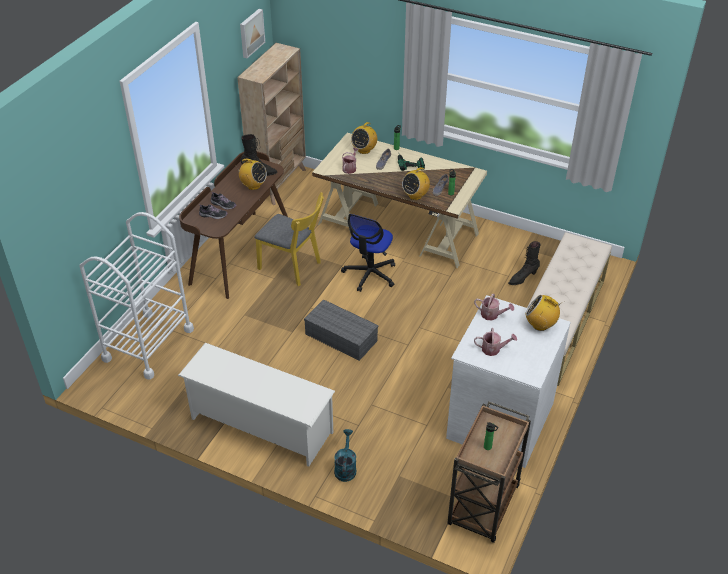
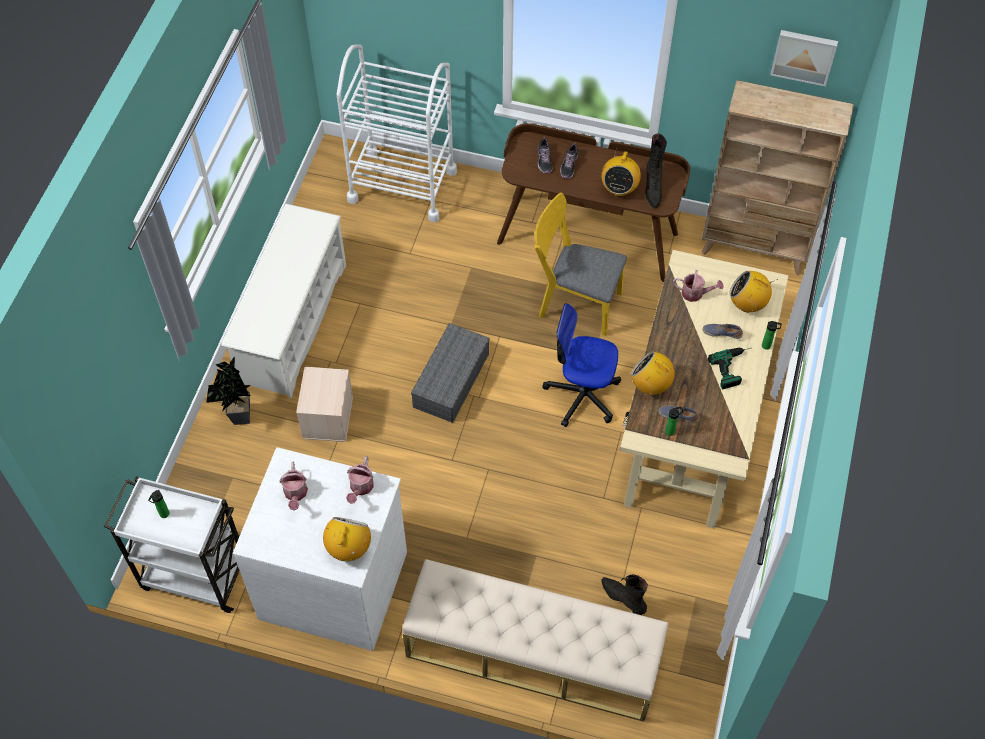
camera: 80 degrees right, 15 degrees up
(293, 267) = (574, 302): yellow chair -> yellow chair turned 90 degrees clockwise
(345, 467) = (239, 420): turquoise watering can -> potted plant
(355, 411) = (327, 416): none -> beige storage box
(483, 507) = (194, 574): brown cart -> white cart

